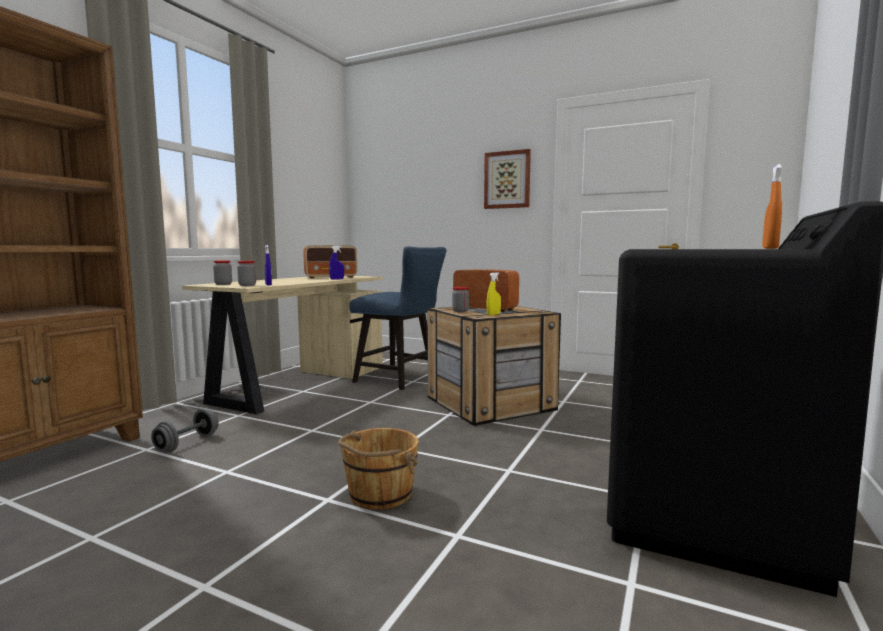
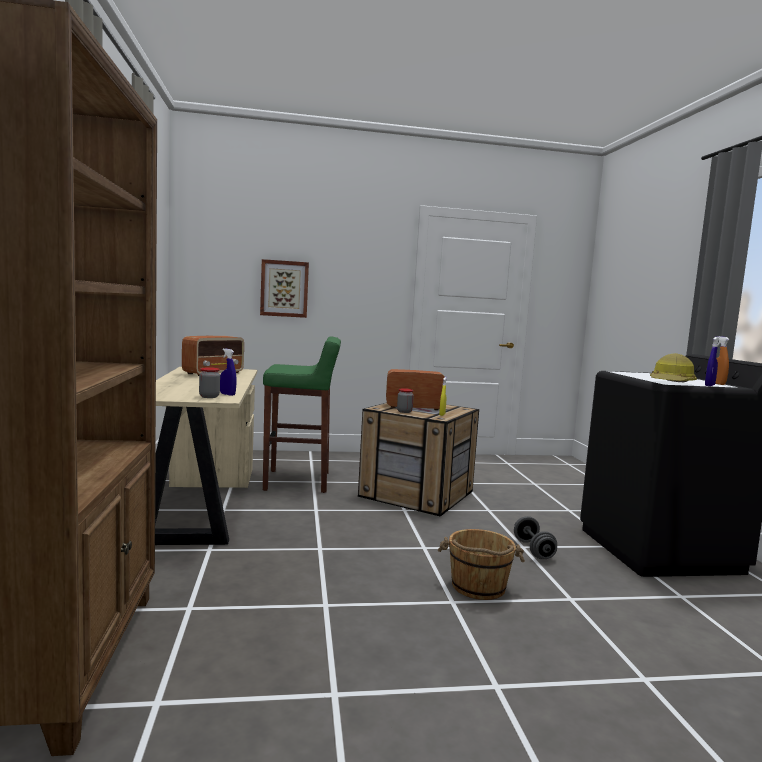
camera: 35 degrees left, 0 degrees up
(187, 443) = (222, 591): grey dumbbell -> grey dumbbell (533, 550)
(223, 284) = (168, 395): jar -> none
(337, 279) = (239, 377): blue spray bottle -> blue spray bottle (709, 385)
(400, 379) = (298, 481): blue chair -> green stool
(507, 180) = (369, 273): picture -> picture (284, 288)
(660, 248) = (671, 383): none -> hard hat

